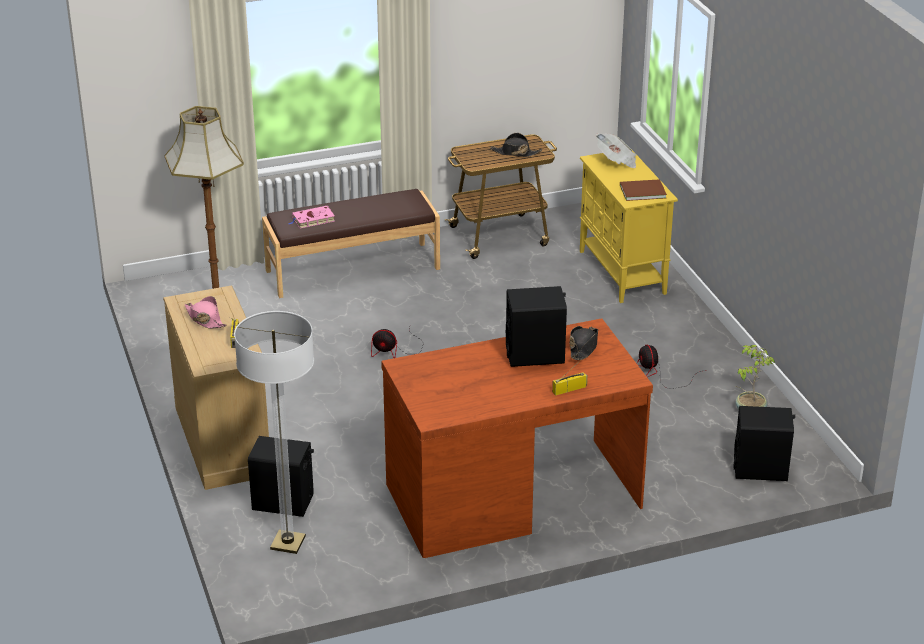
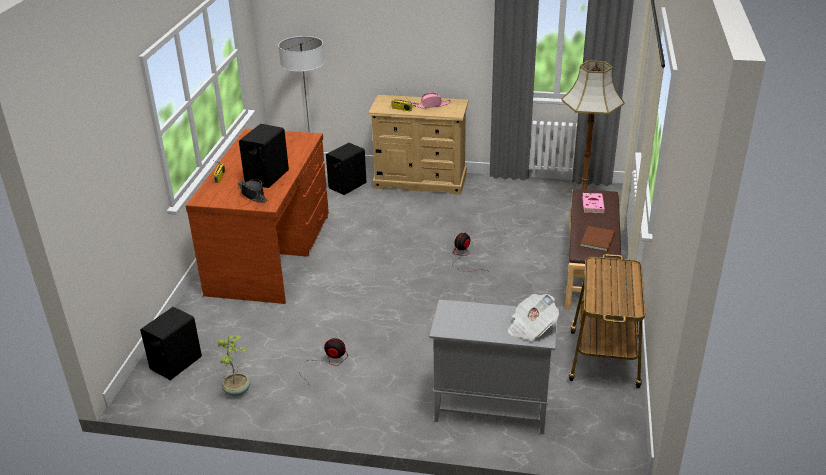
camera: 120 degrees right, 0 degrees up
(515, 153) = (609, 293): black hat -> none
(623, 273) = (490, 409): yellow cabinet -> grey cabinet
(641, 191) = (461, 319): brown book -> brown book (598, 239)

